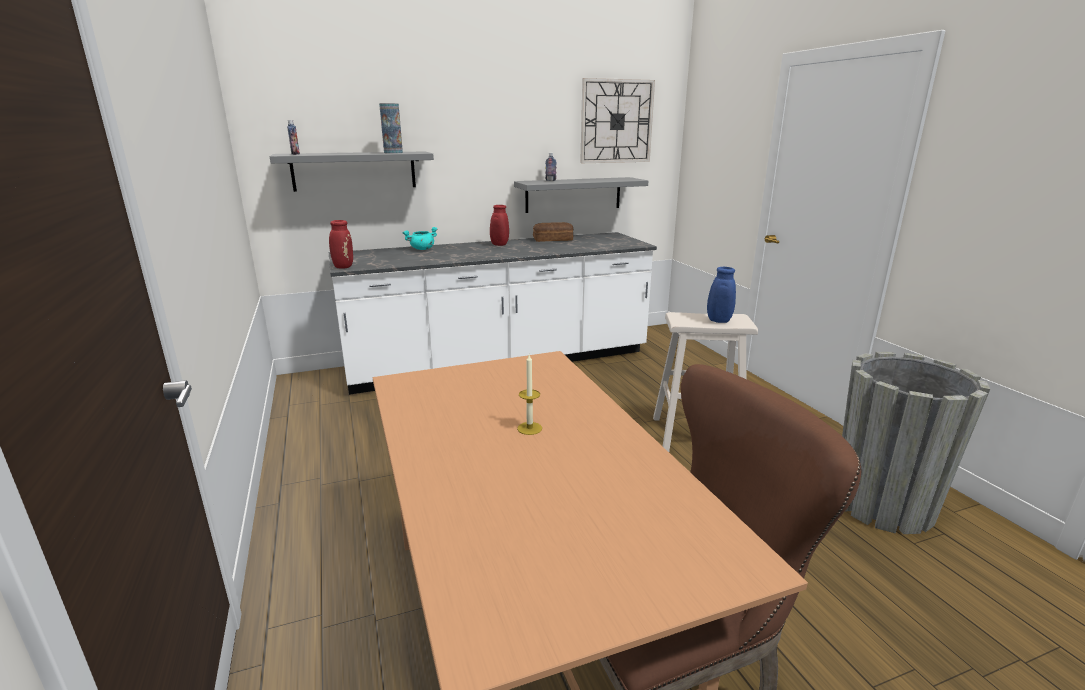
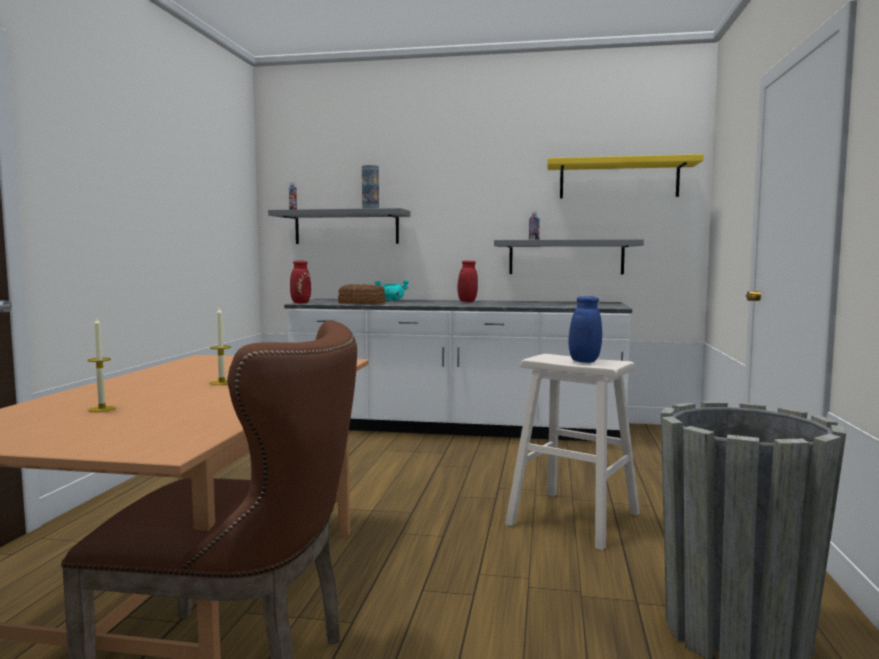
camera: 30 degrees right, 15 degrees down
(530, 516) = (102, 409): none -> candle
(553, 239) = (532, 302): bread -> bread (362, 303)
(616, 121) = (618, 180): wall clock -> yellow shelf

